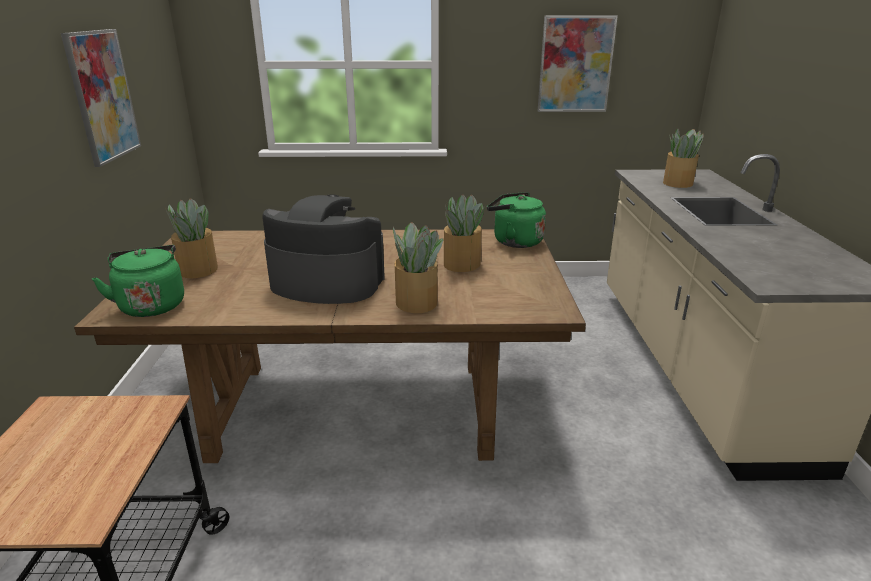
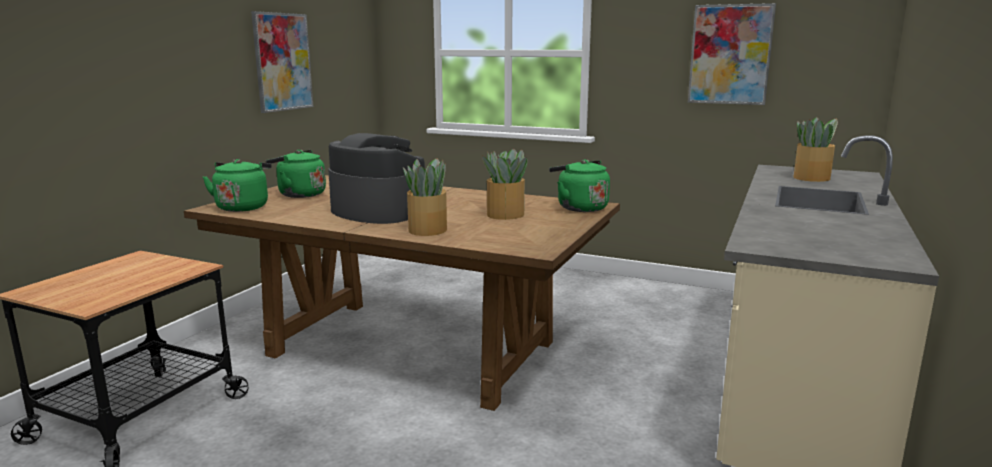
camera: 25 degrees right, 10 degrees down
(197, 270) = (299, 194): potted plant -> green kettle

